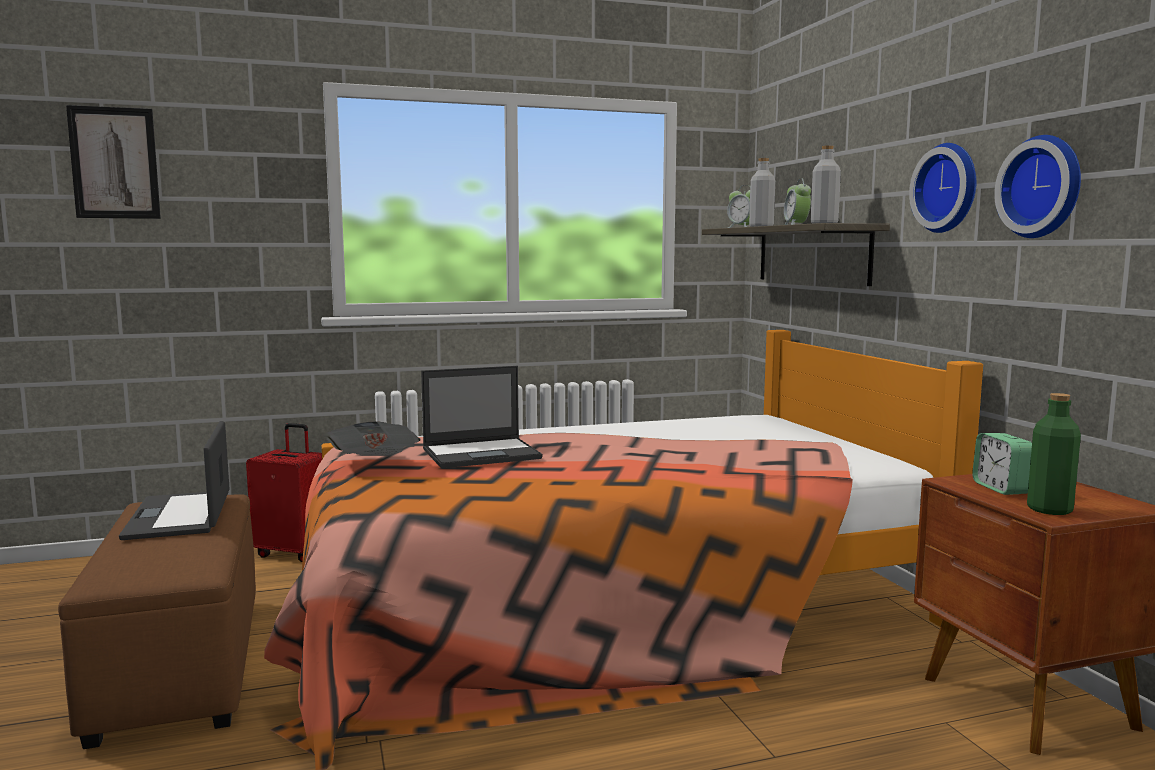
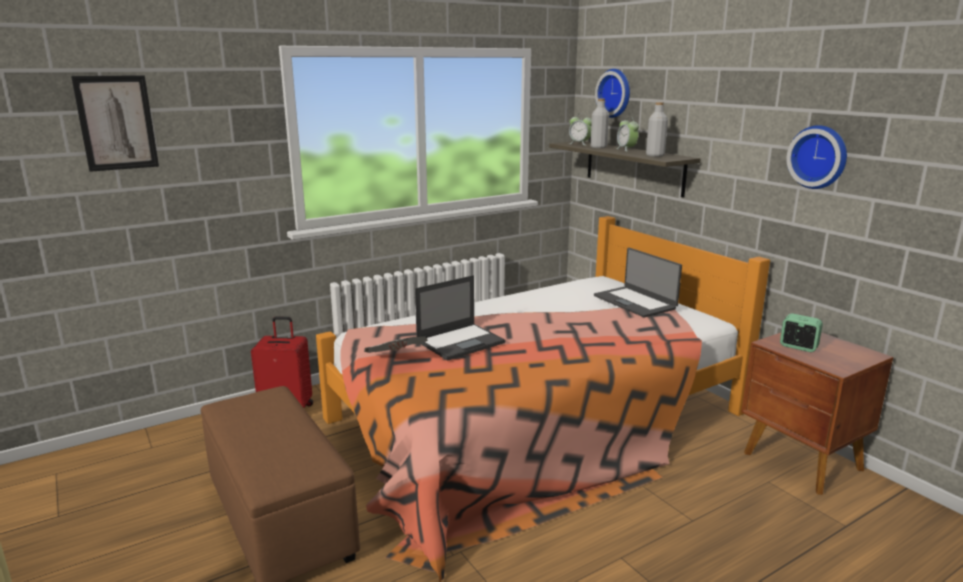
camera: 15 degrees left, 10 degrees up
(181, 516) = (263, 415): laptop -> laptop (635, 302)
(949, 188) = (748, 143): wall clock -> wall clock (615, 93)
(1001, 488) = (798, 347): alarm clock -> alarm clock turned 150 degrees clockwise
(1049, 509) = (834, 363): green bottle -> none

